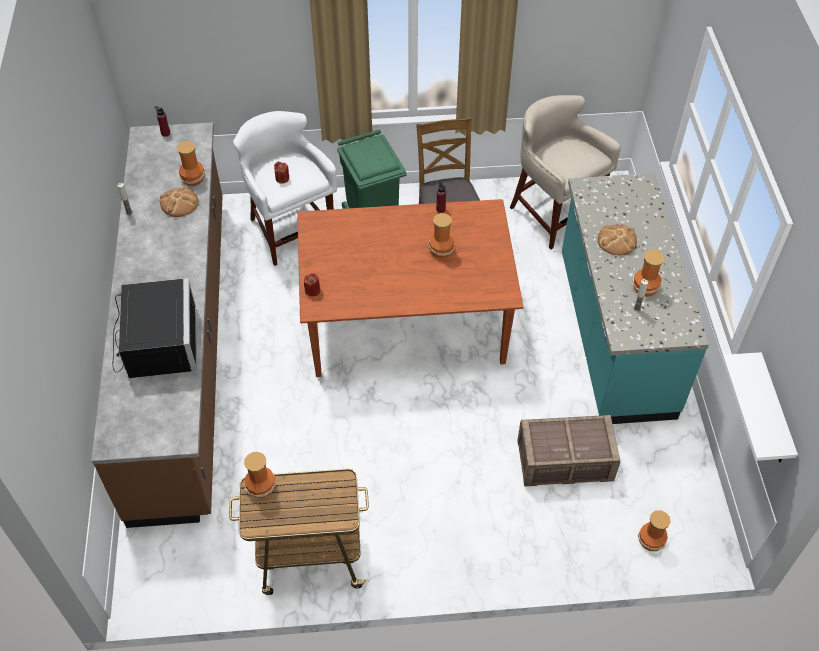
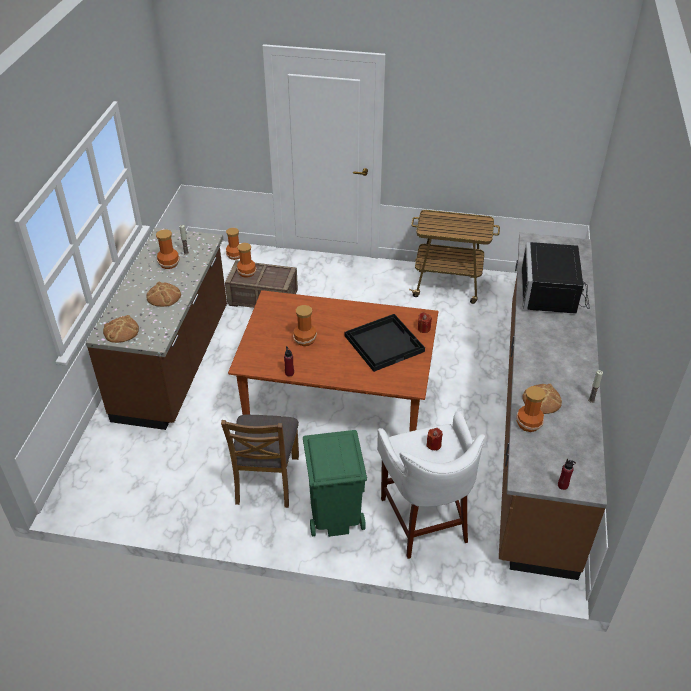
camera: 165 degrees left, 10 degrees down
(261, 487) = (478, 234): vase -> vase (246, 272)
(353, 263) = (384, 343): none -> black tray
(553, 215) = (152, 478): beige stool -> none
(613, 335) = (174, 364): turquoise counter -> brown counter
(629, 191) = (121, 331): none -> bread
(773, 412) = (159, 167): white shelf -> none

